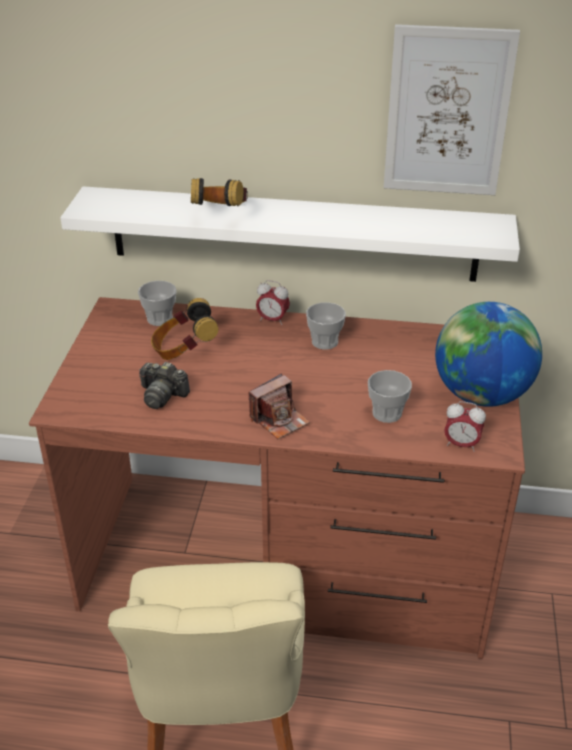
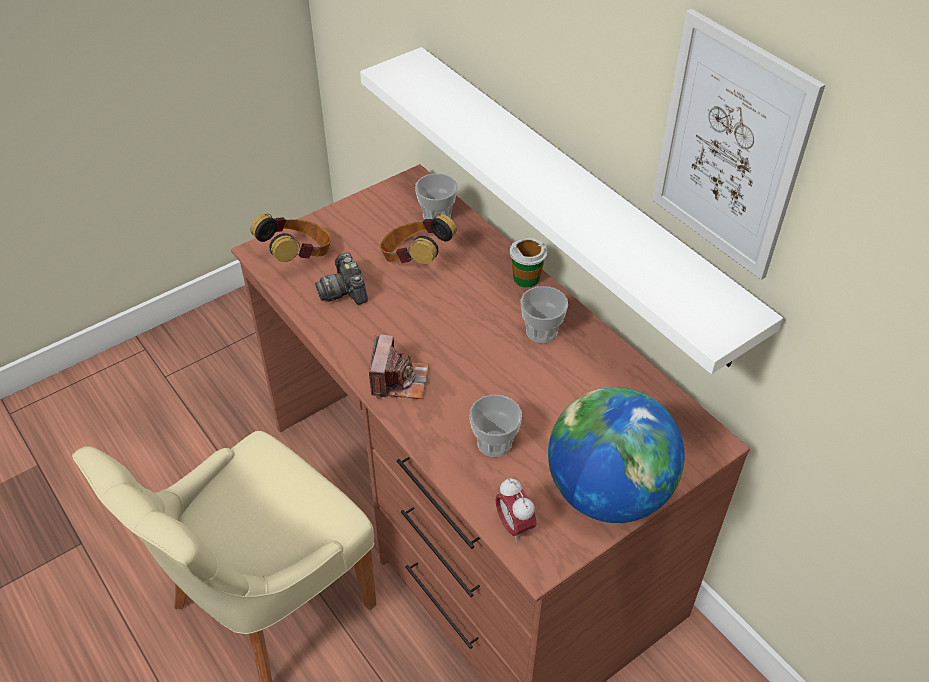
camera: 45 degrees right, 10 degrees up
(220, 215) = (484, 142): headphones -> headphones (298, 256)
(272, 320) = (526, 278): alarm clock -> cup
(279, 420) = (398, 380): camera -> camera turned 90 degrees counterclockwise

